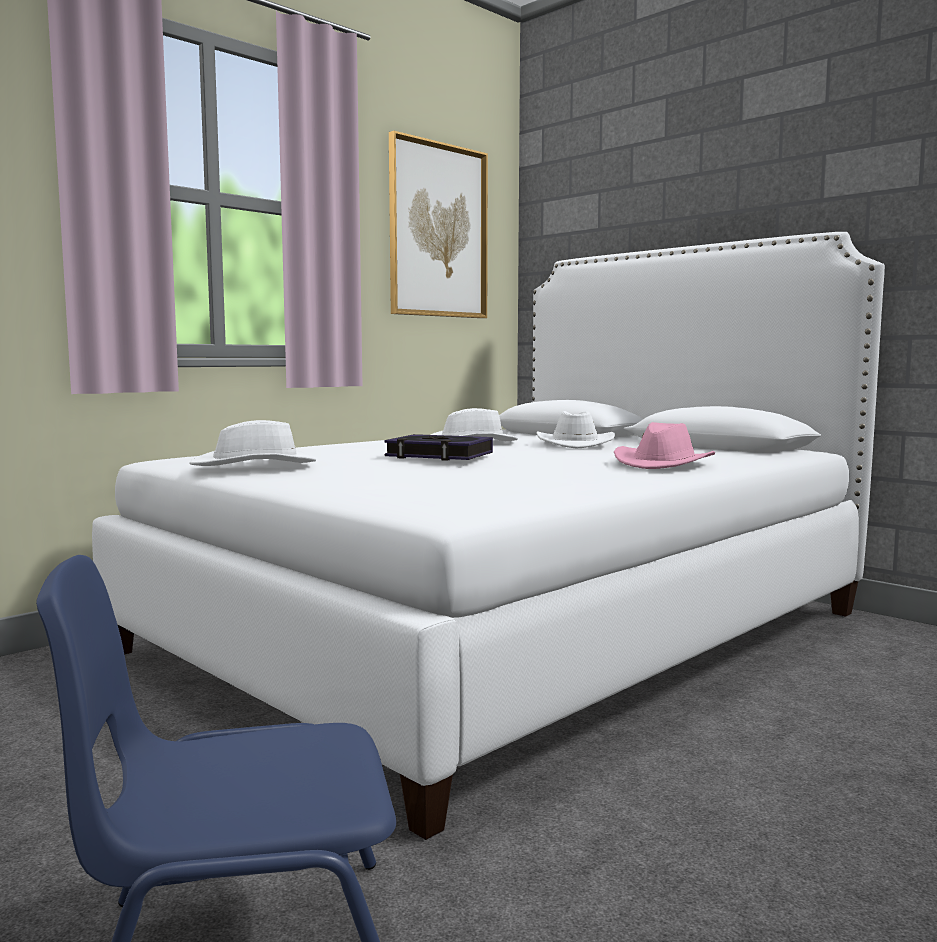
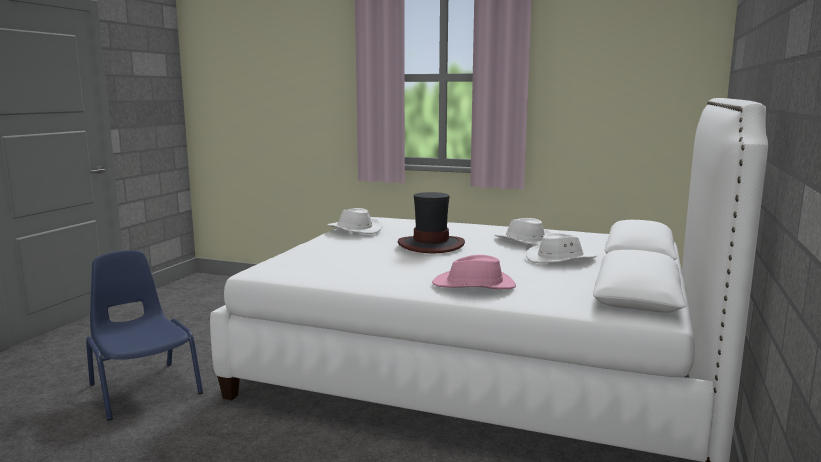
camera: 65 degrees right, 5 degrees up
(438, 231) = (623, 76): picture -> none
(439, 455) = (431, 245): book -> hat

